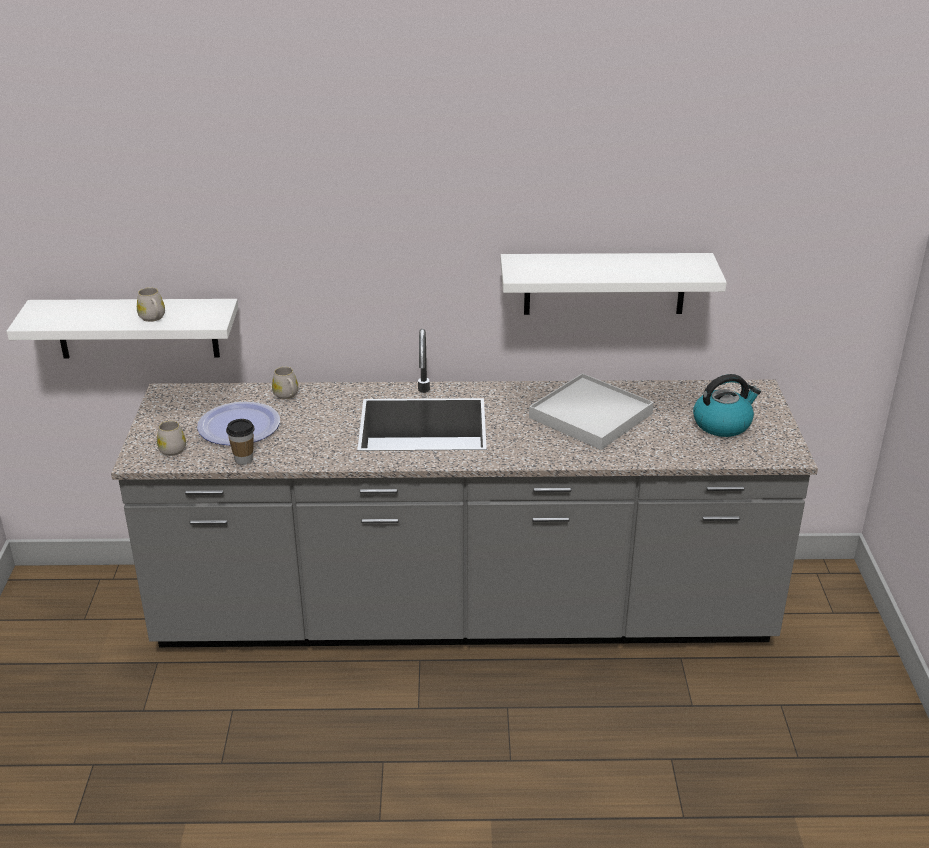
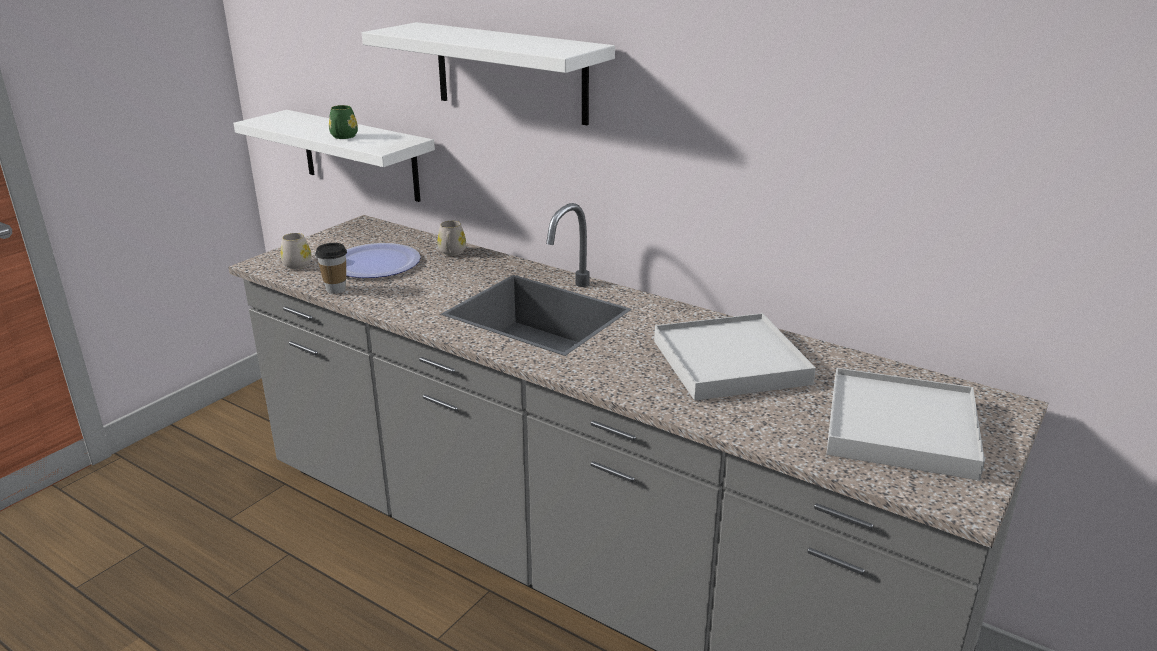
camera: 35 degrees right, 5 degrees down
(153, 318) = (343, 137): white mug -> green mug
(604, 283) = (809, 196): white shelf -> white shelf (510, 73)
(722, 424) = (900, 428): kettle -> white tray

